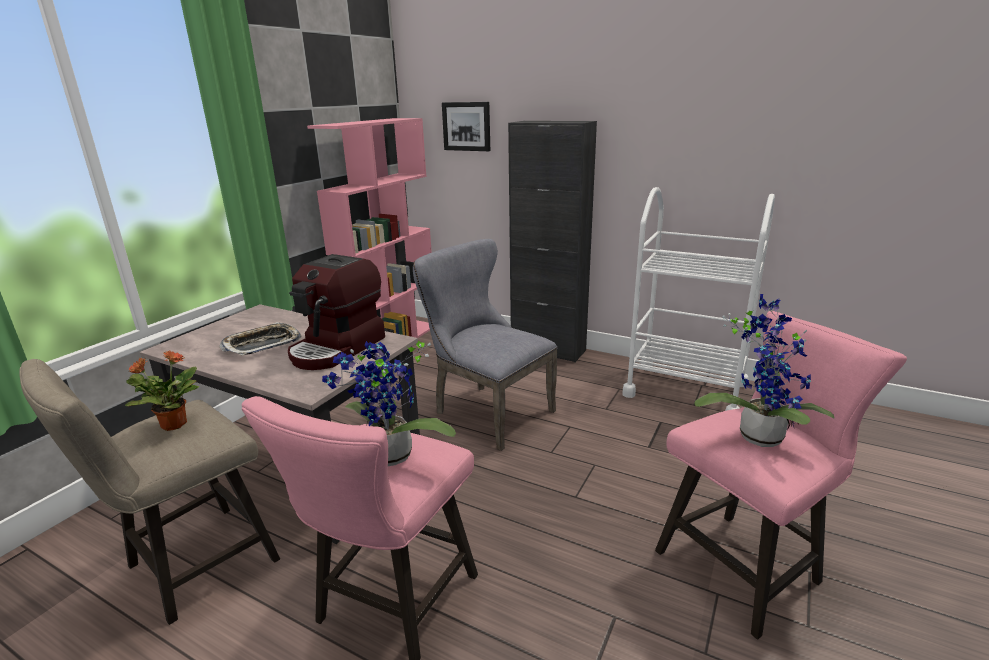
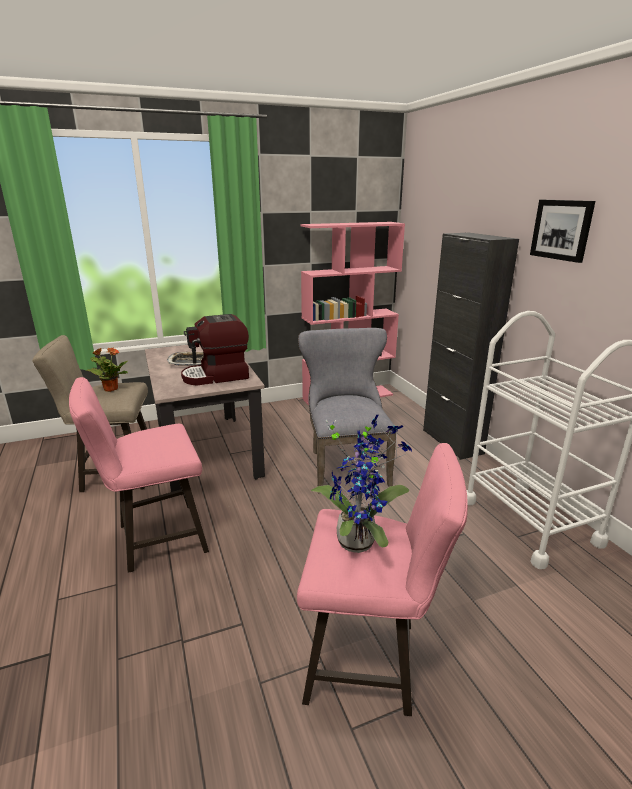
camera: 40 degrees right, 0 degrees up
(389, 459) = (149, 443): potted plant -> none
(467, 126) = (435, 233): picture -> picture (561, 230)

